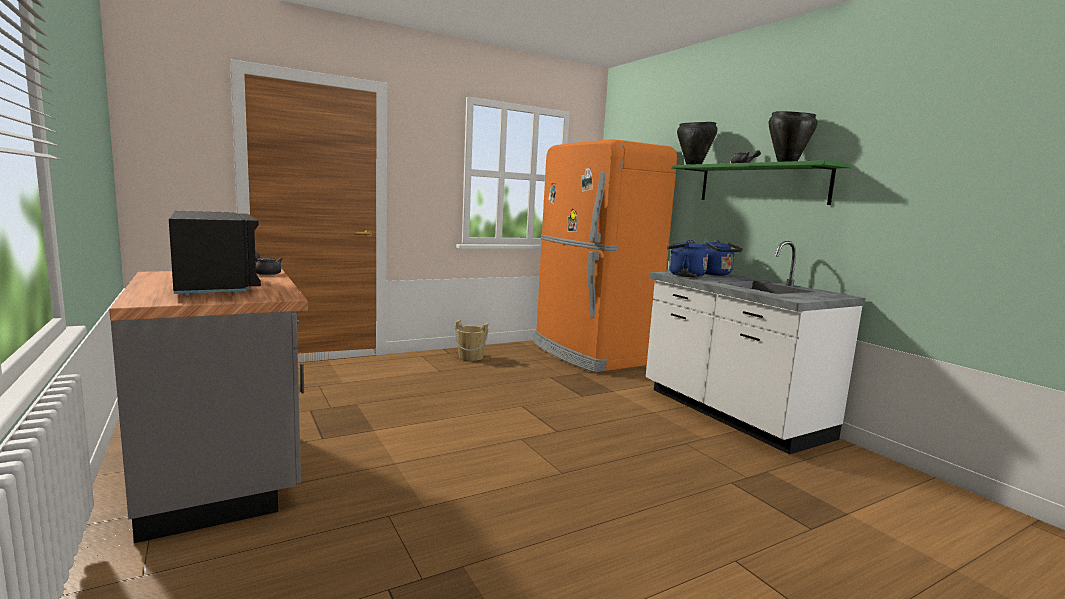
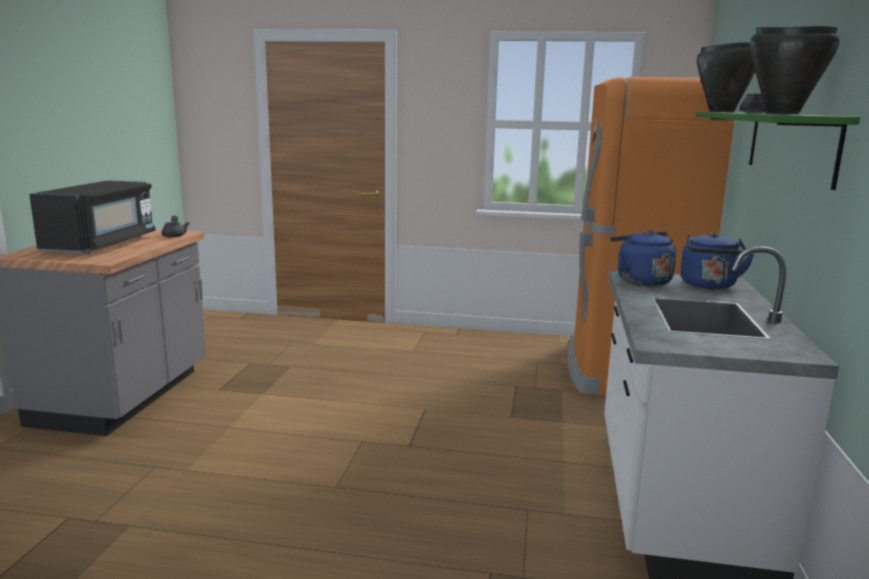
camera: 40 degrees right, 5 degrees up
(471, 357) = (471, 343): beige bucket -> none

